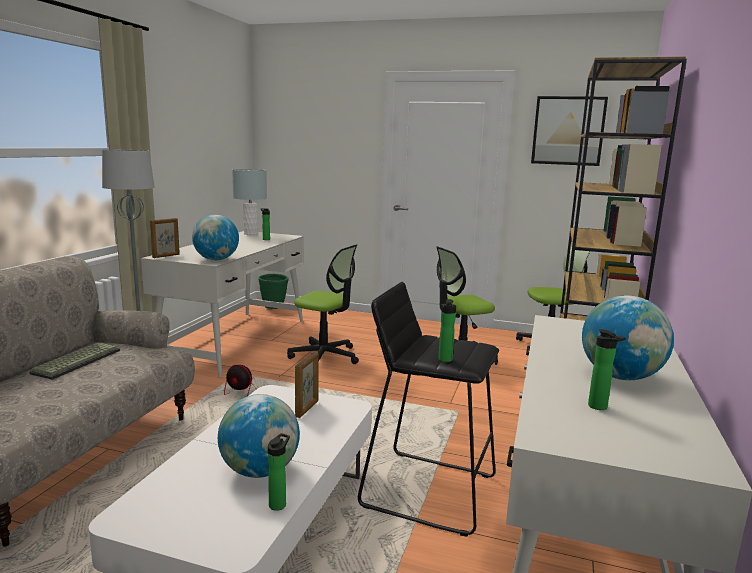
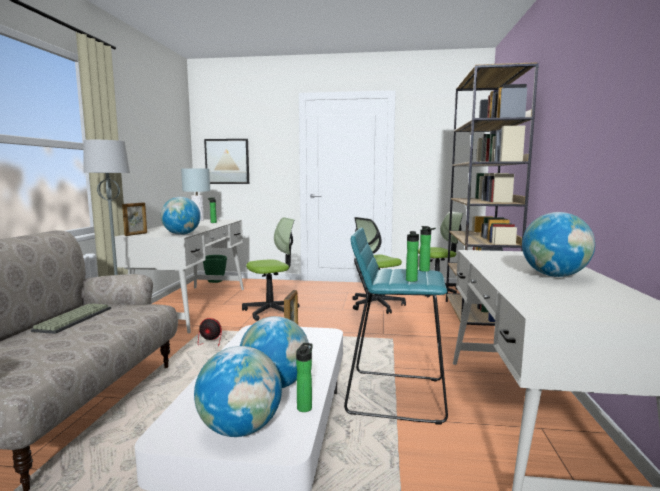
camera: 10 degrees left, 5 degrees down
(199, 521) = (240, 429): none -> globe
(325, 356) = (271, 311): office chair -> office chair turned 45 degrees counterclockwise
(428, 490) = (395, 395): black stool -> turquoise stool
(568, 131) = (436, 132): picture -> picture (227, 161)
(600, 407) = (560, 292): bottle -> bottle (425, 270)

